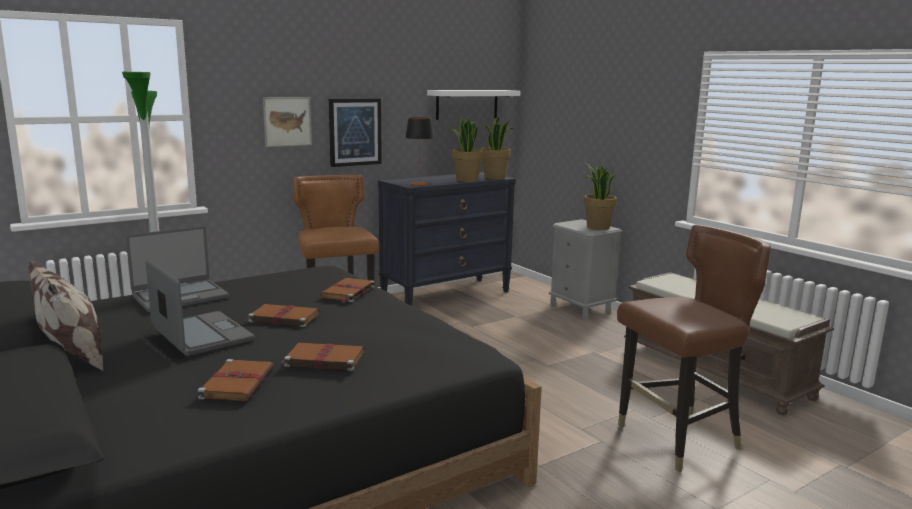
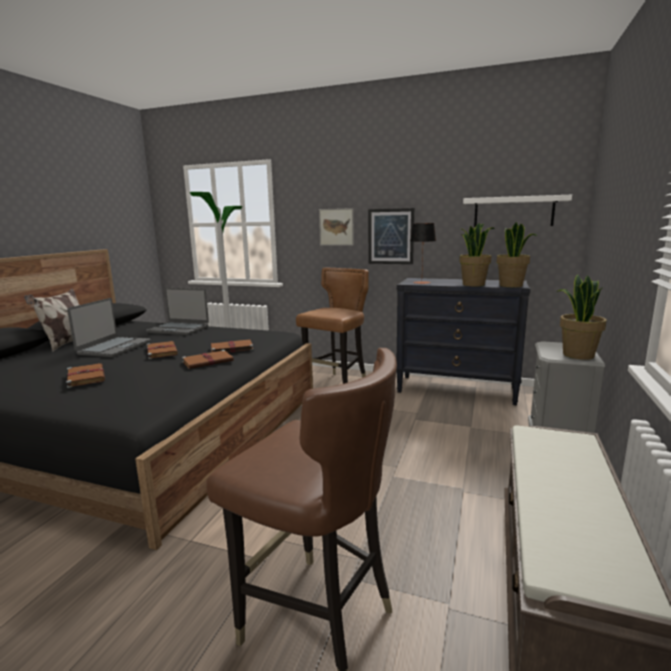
camera: 55 degrees right, 0 degrees up
(238, 382) = (40, 373): brown book -> brown book (208, 361)

